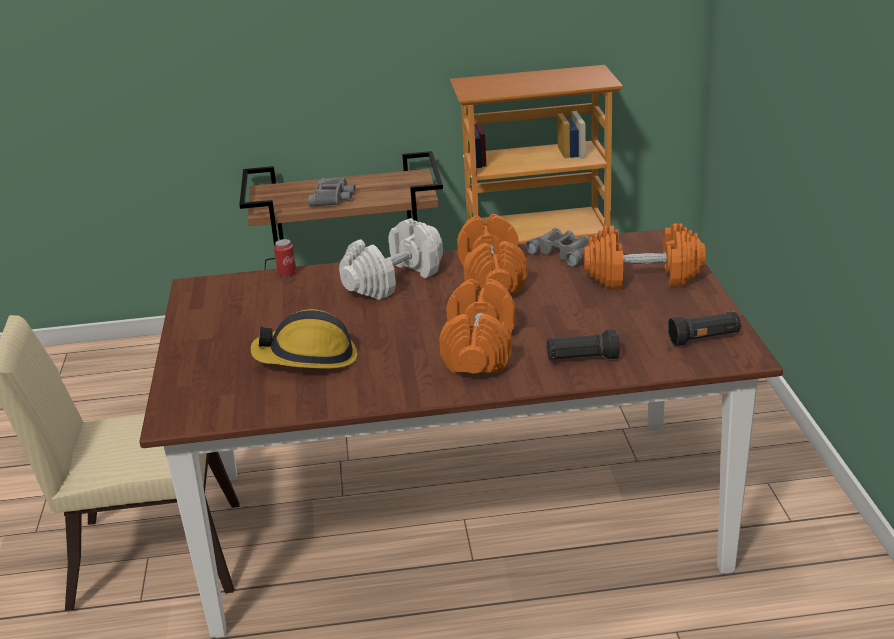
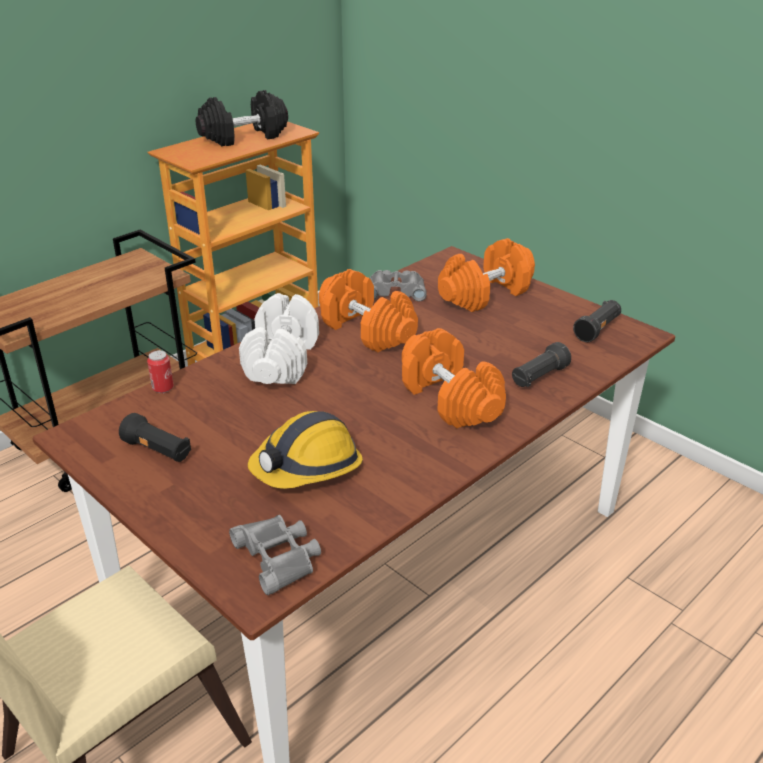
camera: 40 degrees left, 5 degrees up
(230, 314) = (158, 451): none -> black flashlight
(333, 197) = (77, 299): grey binoculars -> grey binoculars (278, 557)
(547, 79) = (244, 137): none -> black dumbbell

